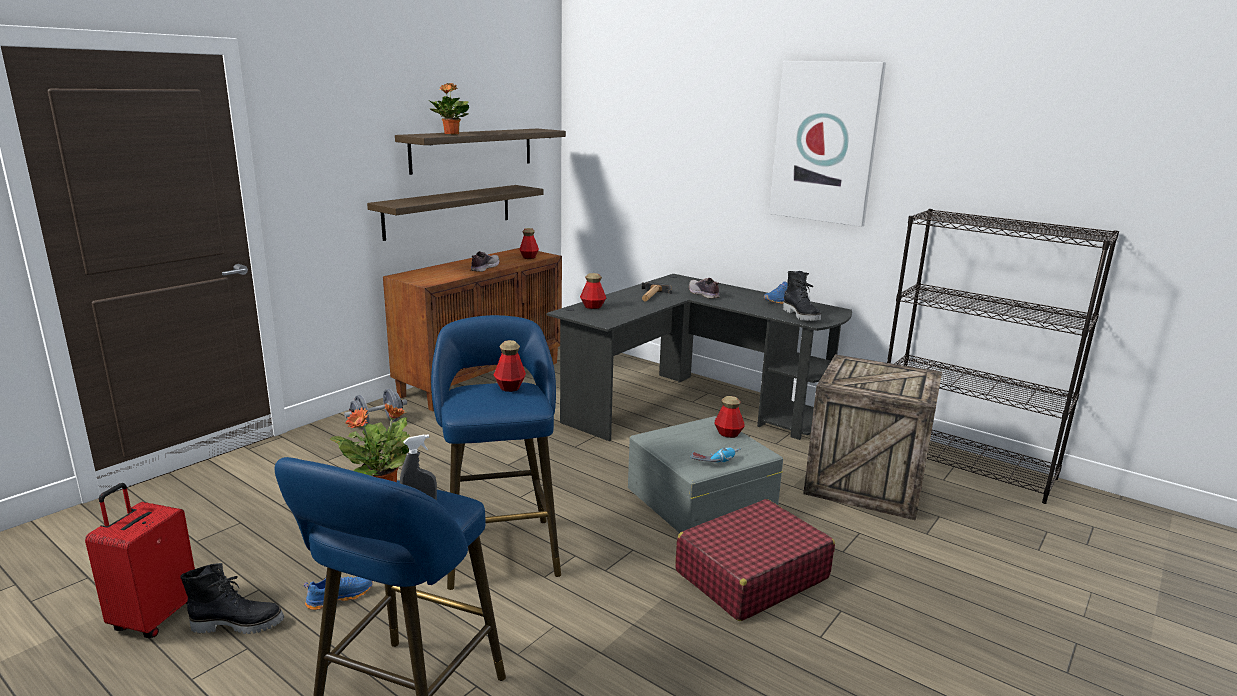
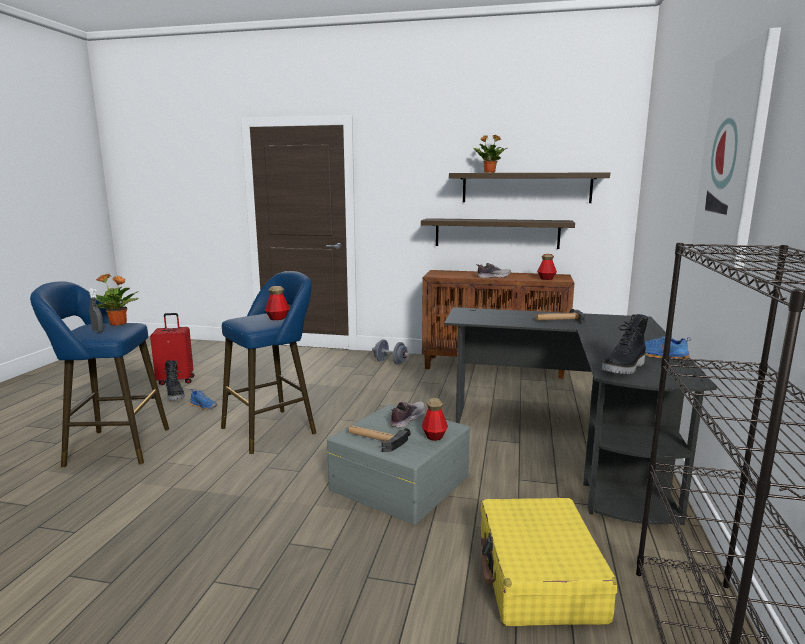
camera: 65 degrees right, 5 degrees down
(593, 307) = (490, 312): bottle -> none
(703, 294) = (607, 331): shoe -> shoe (406, 419)
(716, 460) = (375, 439): power drill -> hammer
(751, 575) = (292, 529): red suitcase -> none
(866, 483) = (538, 576): crate -> yellow suitcase

